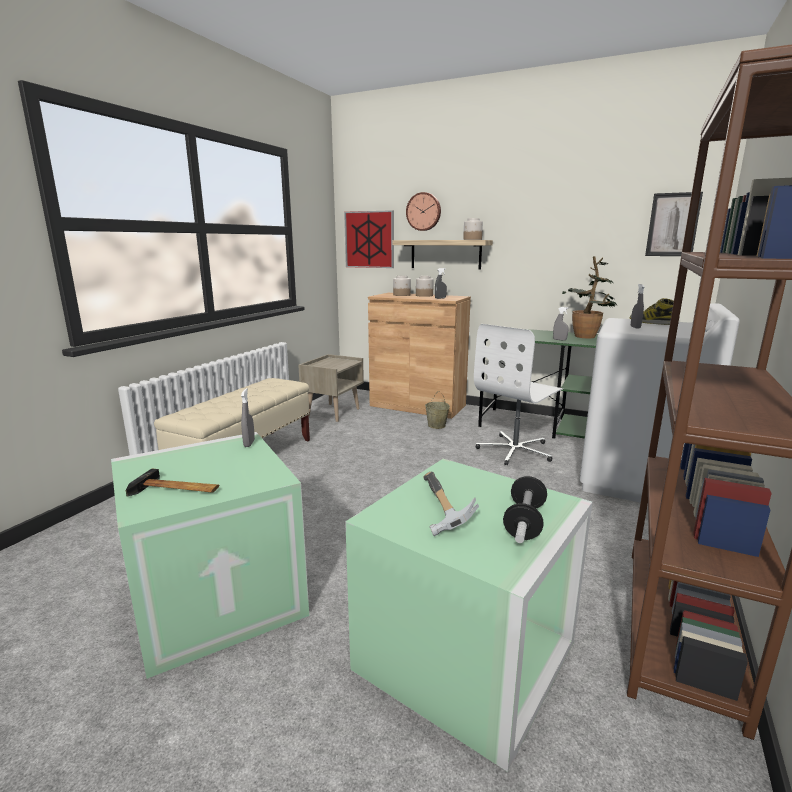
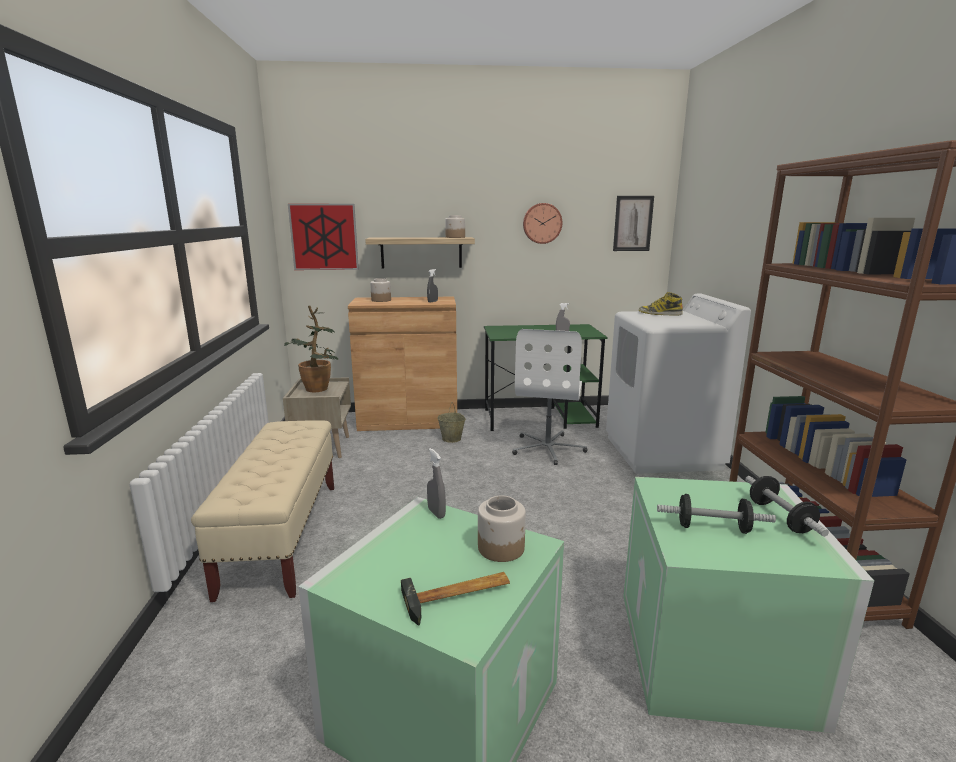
camera: 30 degrees left, 0 degrees up
(424, 211) = (392, 206): wall clock -> wall clock (542, 223)
(424, 295) = (407, 299): jar -> jar (501, 548)
(438, 510) = (712, 528): hammer -> dumbbell
(586, 337) = (578, 329): potted plant -> potted plant (318, 390)
(635, 327) = (661, 320): grey spray bottle -> none

